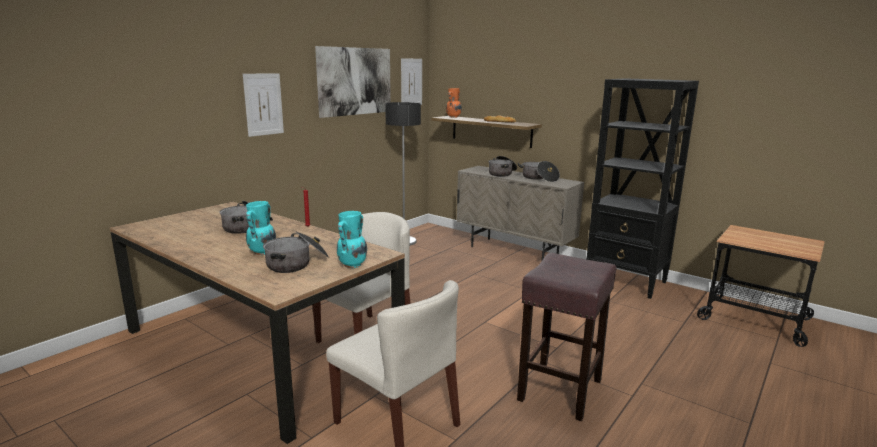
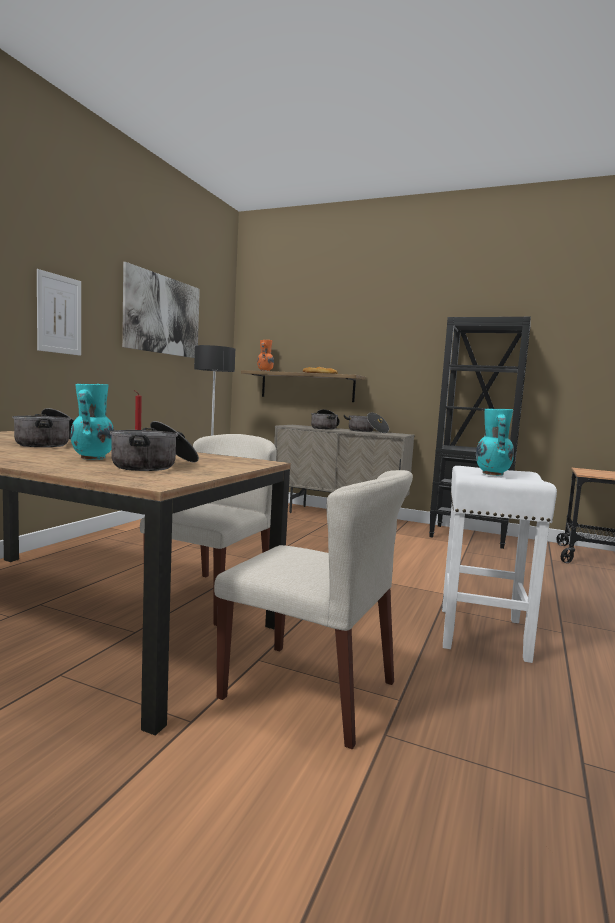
camera: 15 degrees left, 10 degrees down
(352, 265) = (234, 468): turquoise vase -> turquoise vase (492, 474)
(411, 82) = (218, 332): picture -> none
(560, 391) = (483, 634): brown stool -> white stool

